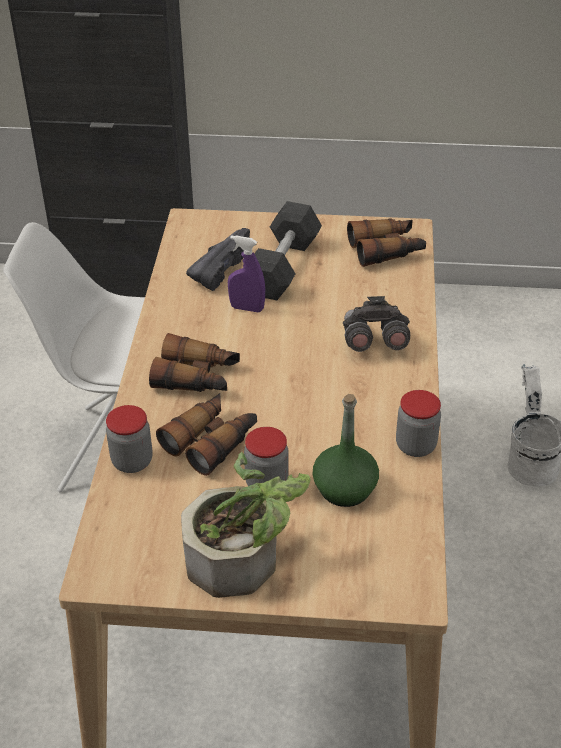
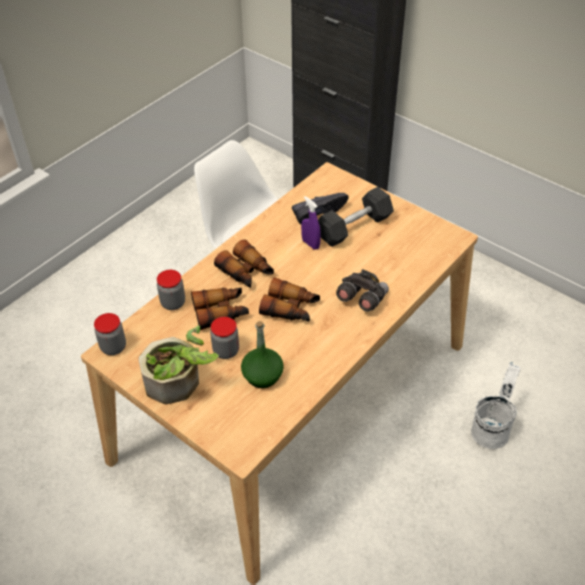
camera: 35 degrees right, 5 degrees up
(386, 250) = (428, 244): binoculars -> binoculars (291, 308)
(415, 446) = (324, 372): jar -> jar (113, 347)

